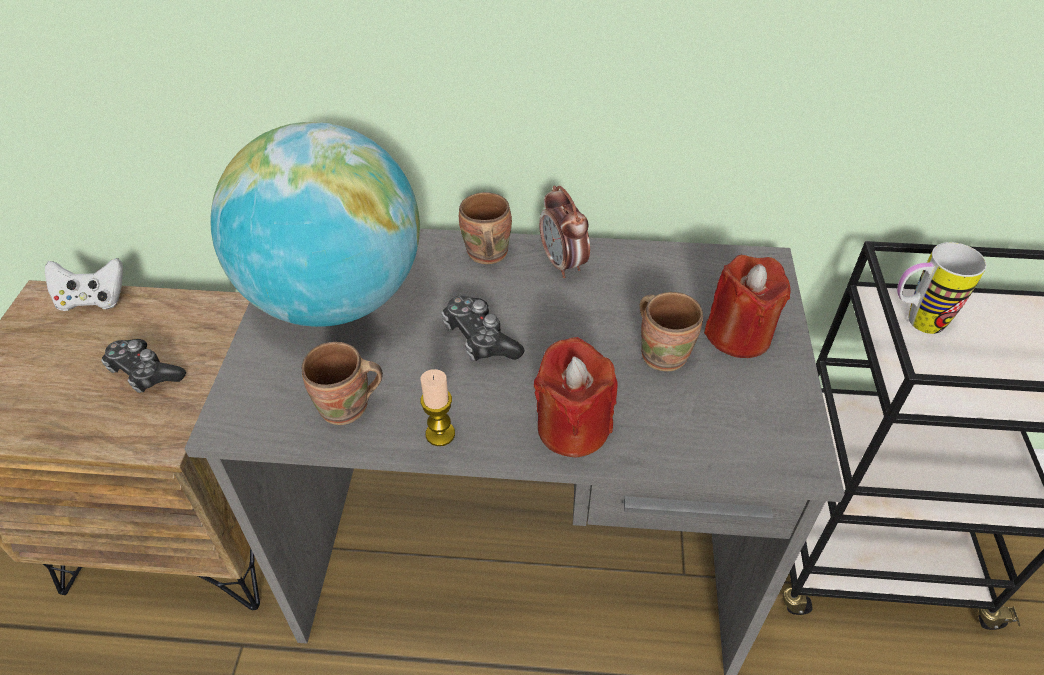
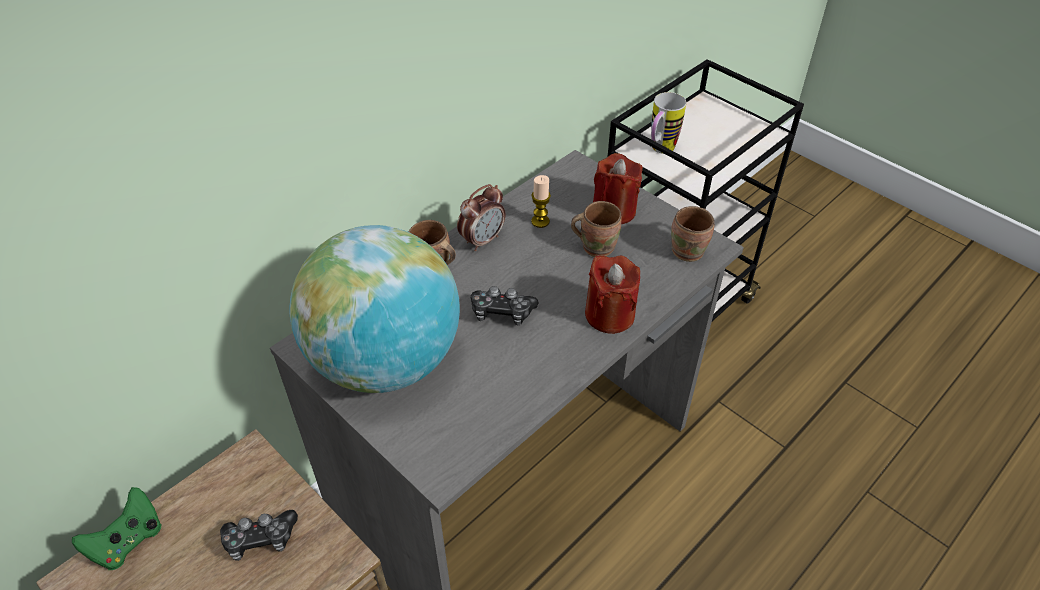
camera: 50 degrees left, 0 degrees up
(93, 300) = (128, 541): white game controller -> green game controller
(347, 409) = (493, 406): brown mug -> brown mug (690, 251)
(440, 434) = (557, 373): candle -> candle (540, 221)
(563, 264) = (482, 240): alarm clock -> alarm clock turned 60 degrees counterclockwise

